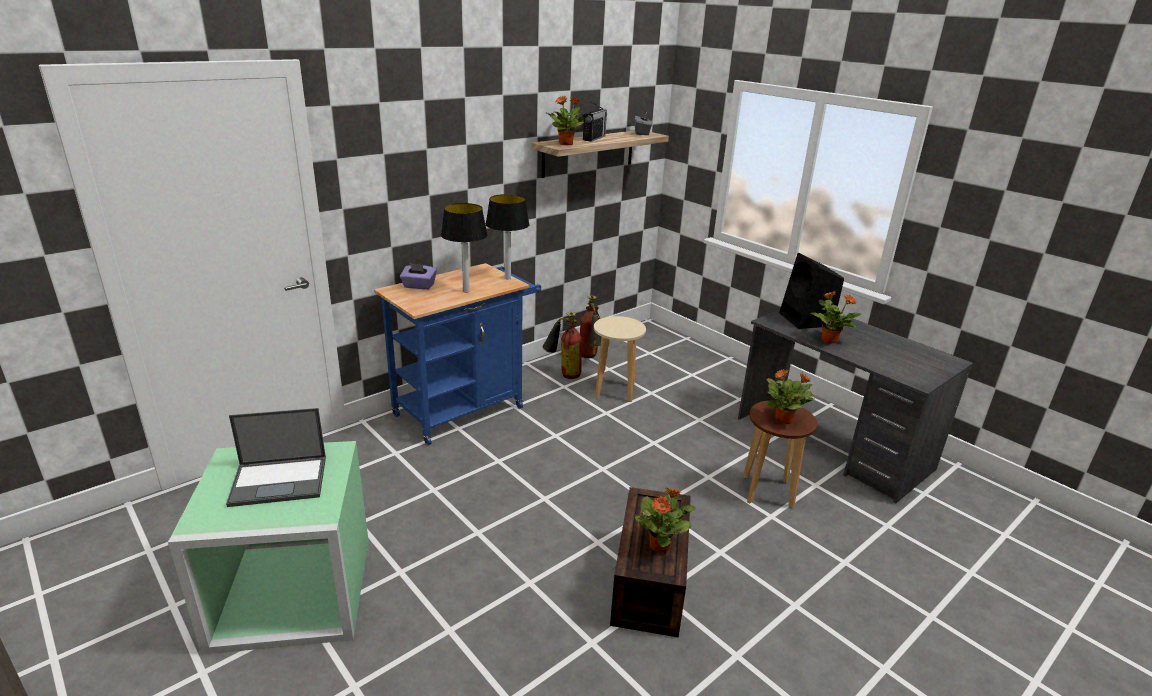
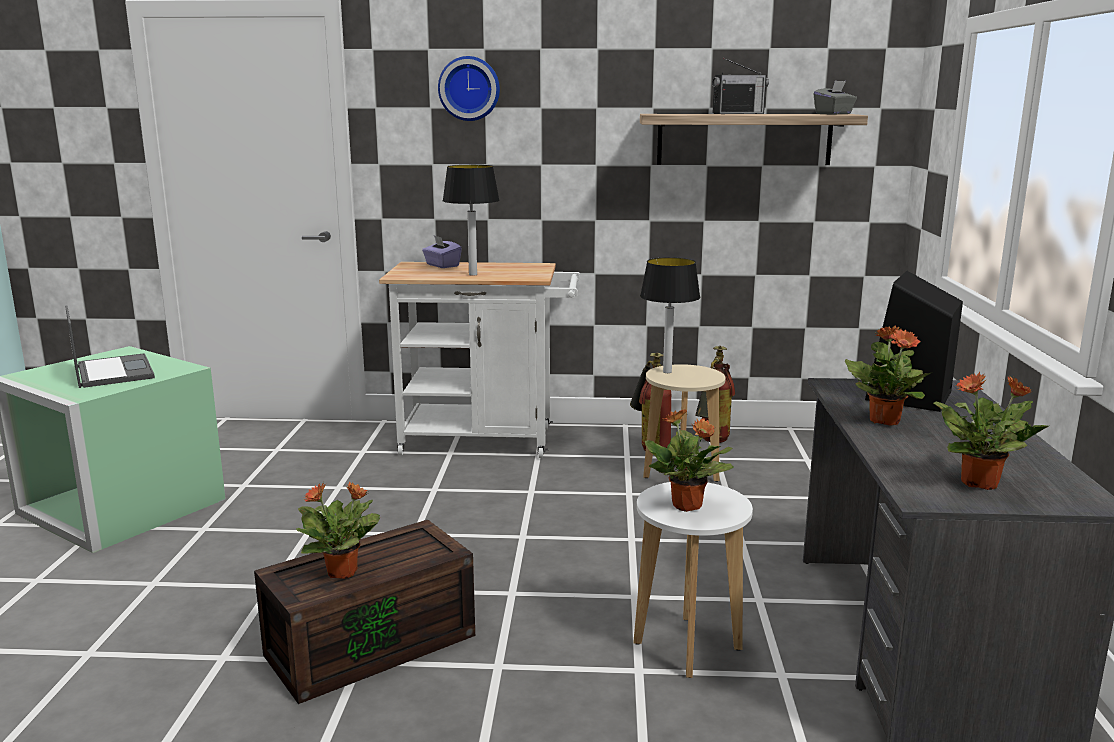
camera: 45 degrees right, 10 degrees down
(280, 480) = (113, 371): laptop -> laptop turned 150 degrees counterclockwise
(416, 134) = (469, 88): none -> wall clock
(465, 408) = (487, 441): blue cart -> white cart
(507, 278) = (541, 274): table lamp -> table lamp (666, 372)
(566, 144) = (674, 114): potted plant -> potted plant (981, 483)
(767, 492) = (686, 646): brown stool -> white stool

